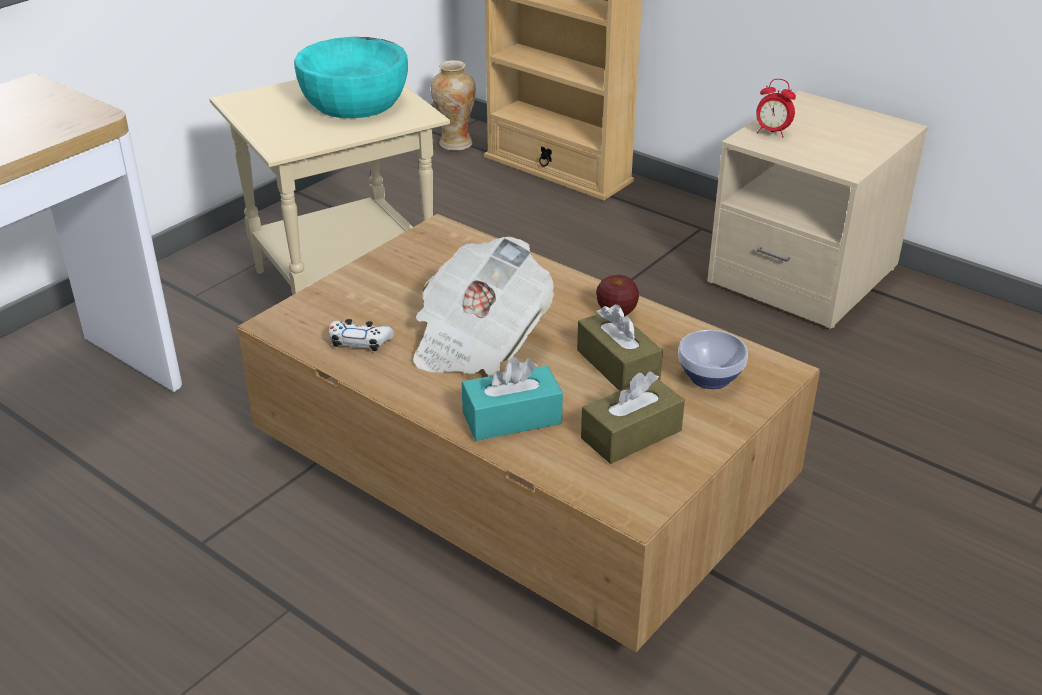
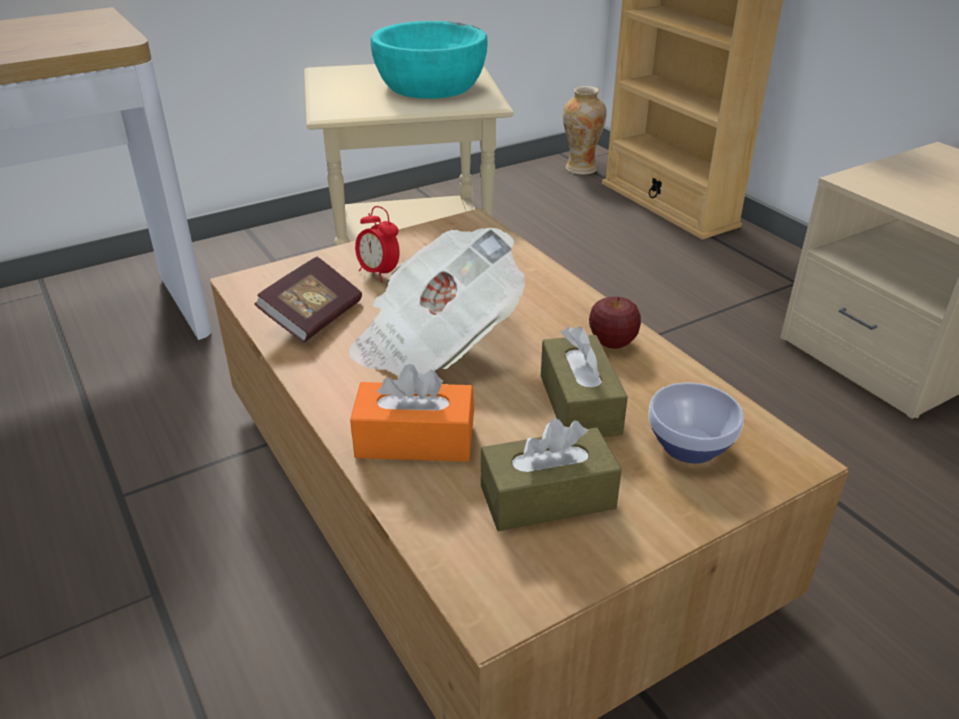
camera: 20 degrees right, 0 degrees up
(360, 341) = (313, 317): white game controller -> book
(512, 418) = (415, 440): turquoise tissue box -> orange tissue box
(772, 132) = (885, 177): alarm clock -> alarm clock (379, 273)

